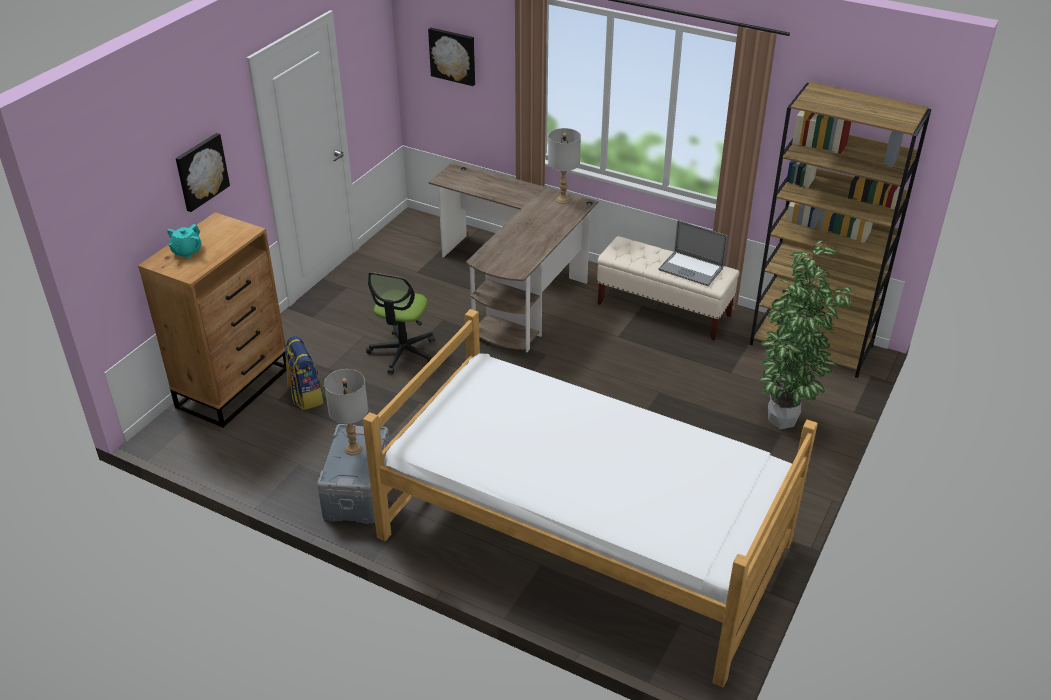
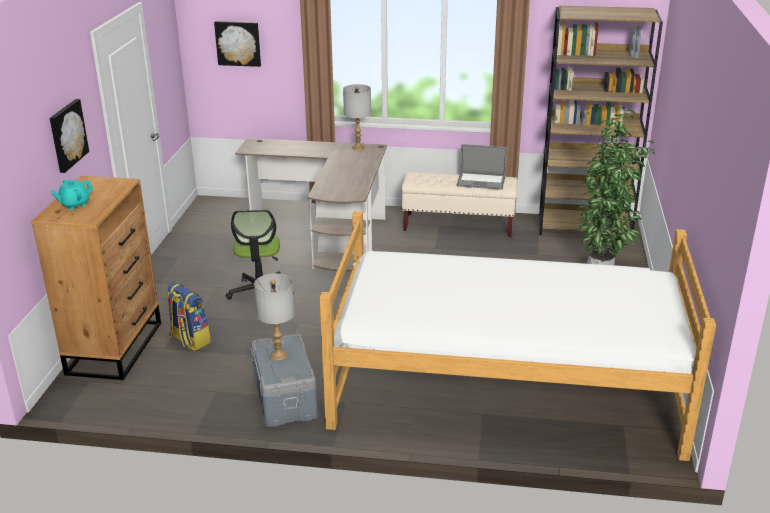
camera: 20 degrees left, 10 degrees down
(186, 252) = (74, 204): turquoise teapot -> turquoise teapot turned 45 degrees clockwise

